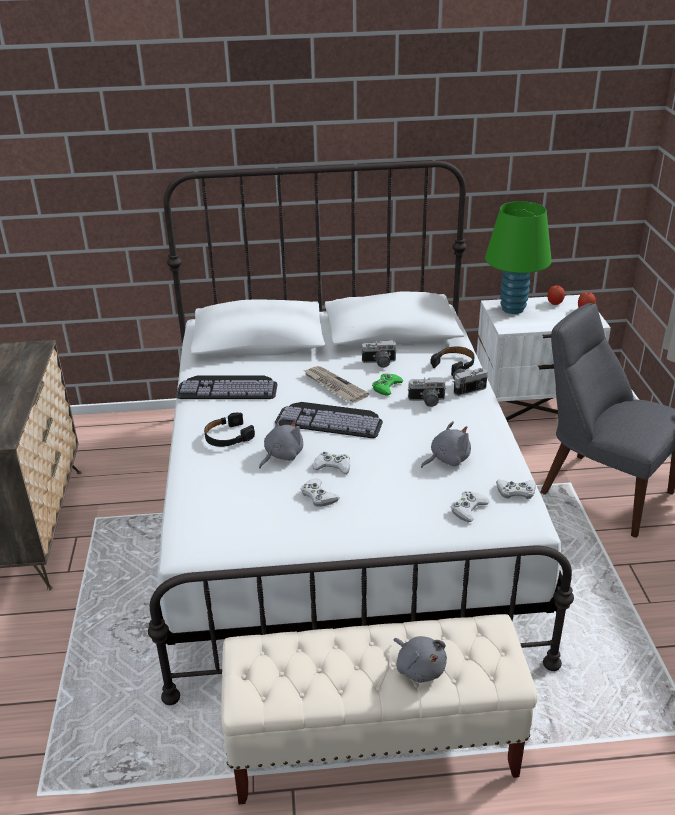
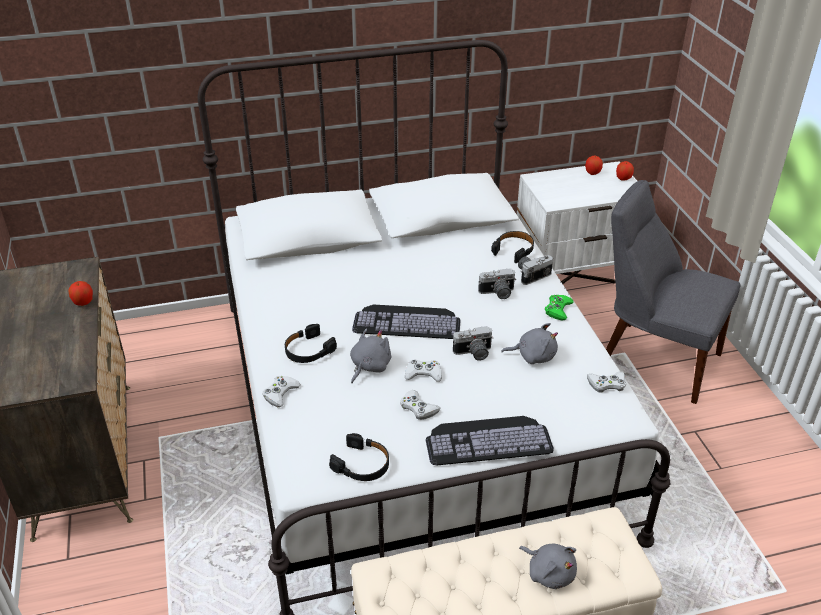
camera: 10 degrees left, 5 degrees up
(28, 376) = (83, 302): none -> apple
(228, 387) = (293, 294): keyboard -> keyboard (488, 439)
(249, 541) = (362, 464): none -> black headphones
(334, 386) = (401, 284): newspaper -> none
(379, 363) = (439, 254): camera -> camera (473, 353)
(386, 387) = (453, 280): green game controller -> green game controller (558, 310)
(447, 459) = (533, 356): grey plush toy -> grey plush toy turned 45 degrees clockwise
(468, 509) = (566, 407): white game controller -> white game controller (280, 393)
(513, 309) = (554, 182): green table lamp -> none

